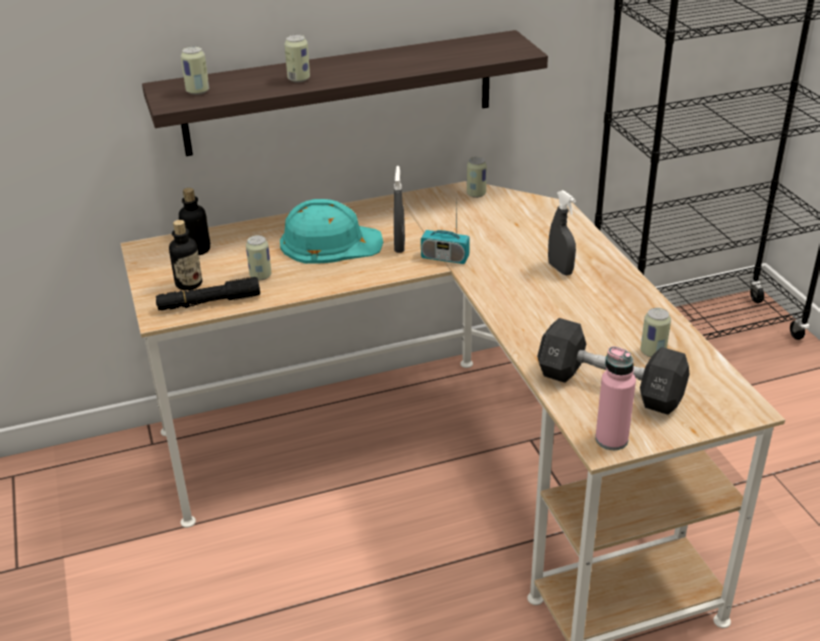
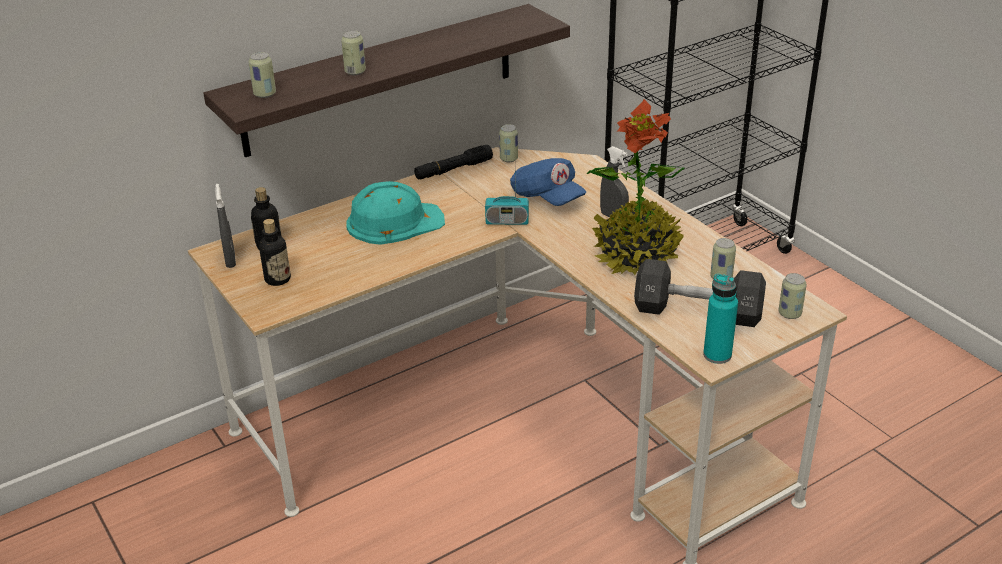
camera: 15 degrees left, 0 degrees up
(209, 302) = (306, 293): black flashlight -> black flashlight (453, 169)
(260, 276) = (343, 262): can -> can (789, 314)
(399, 245) = (460, 216): grey spray bottle -> grey spray bottle (230, 260)
(498, 239) = (547, 198): none -> blue cap
(567, 313) = (636, 254): none -> potted plant
(611, 439) = (717, 355): pink bottle -> turquoise bottle

